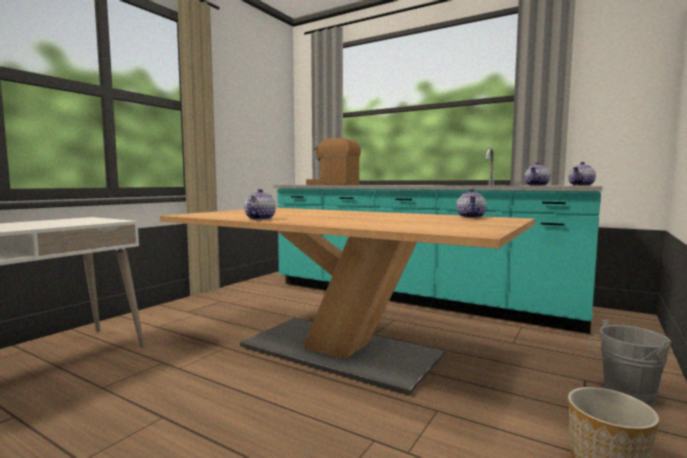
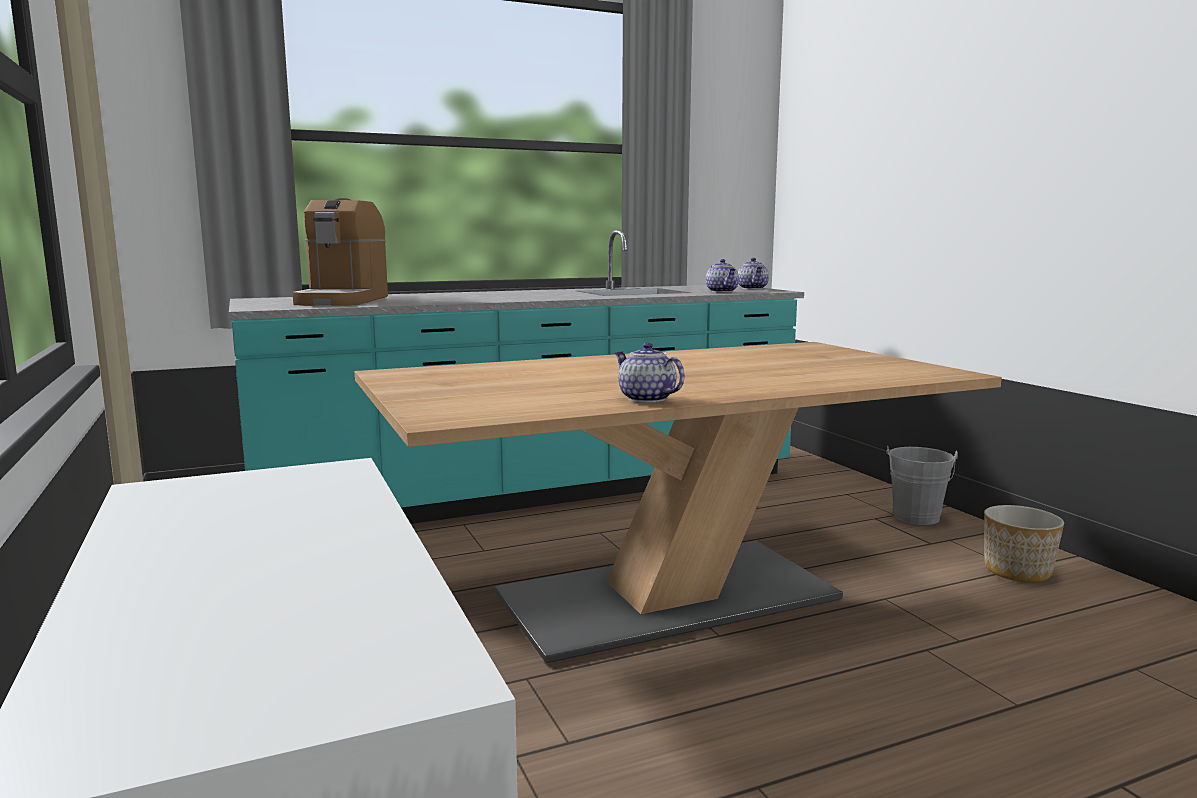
camera: 55 degrees left, 5 degrees up
(332, 184) = (343, 300): coffee machine -> coffee machine turned 60 degrees counterclockwise
(471, 217) = (774, 349): teapot -> none

